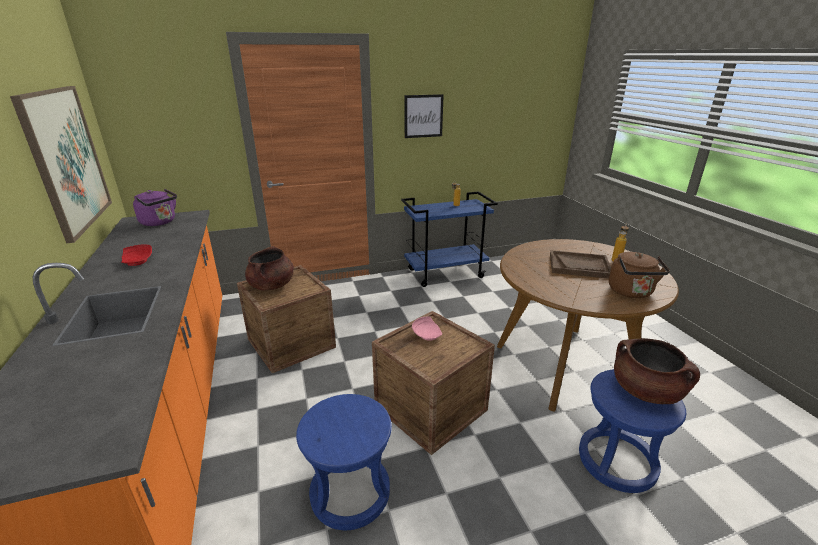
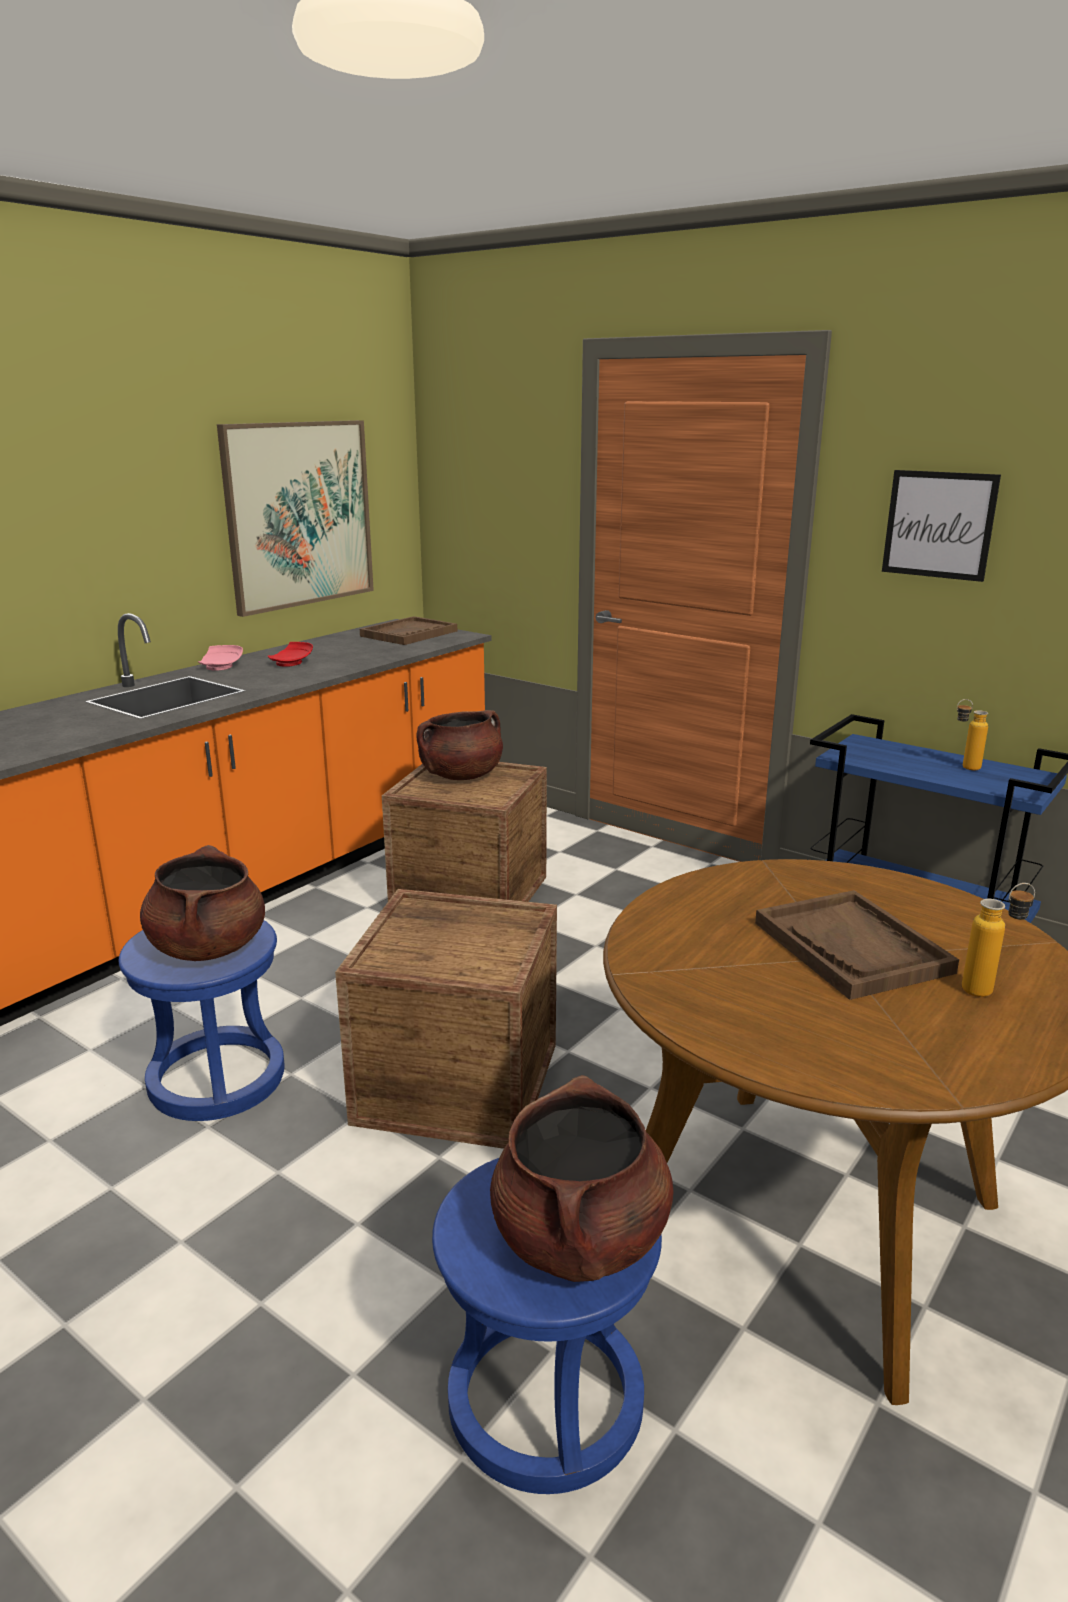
camera: 55 degrees right, 5 degrees down
(160, 222) = (409, 634): purple kettle -> brown tray
(352, 423) = (208, 947): none -> brown cooking pot
(427, 334) = (479, 925): pink plate -> pink plate (221, 666)
(631, 292) = (809, 1037): brown kettle -> none

